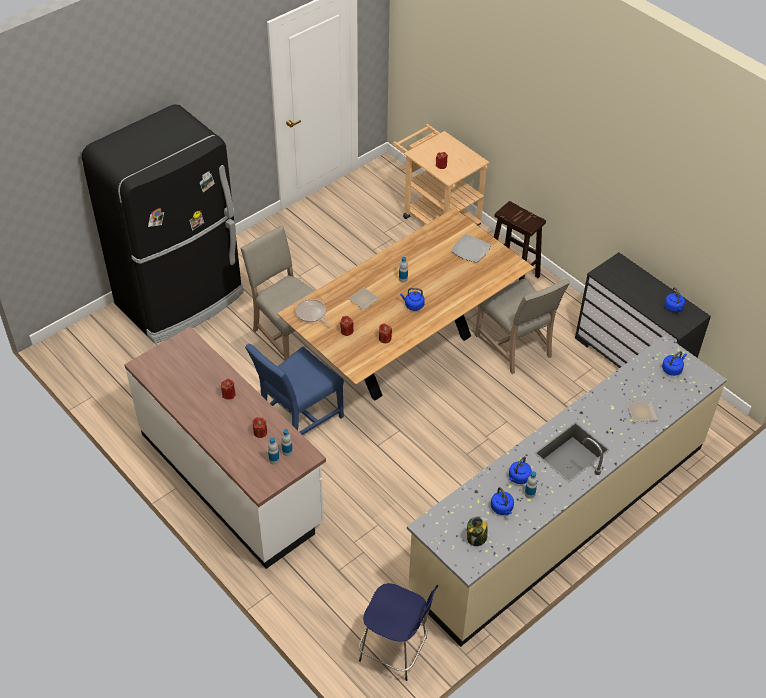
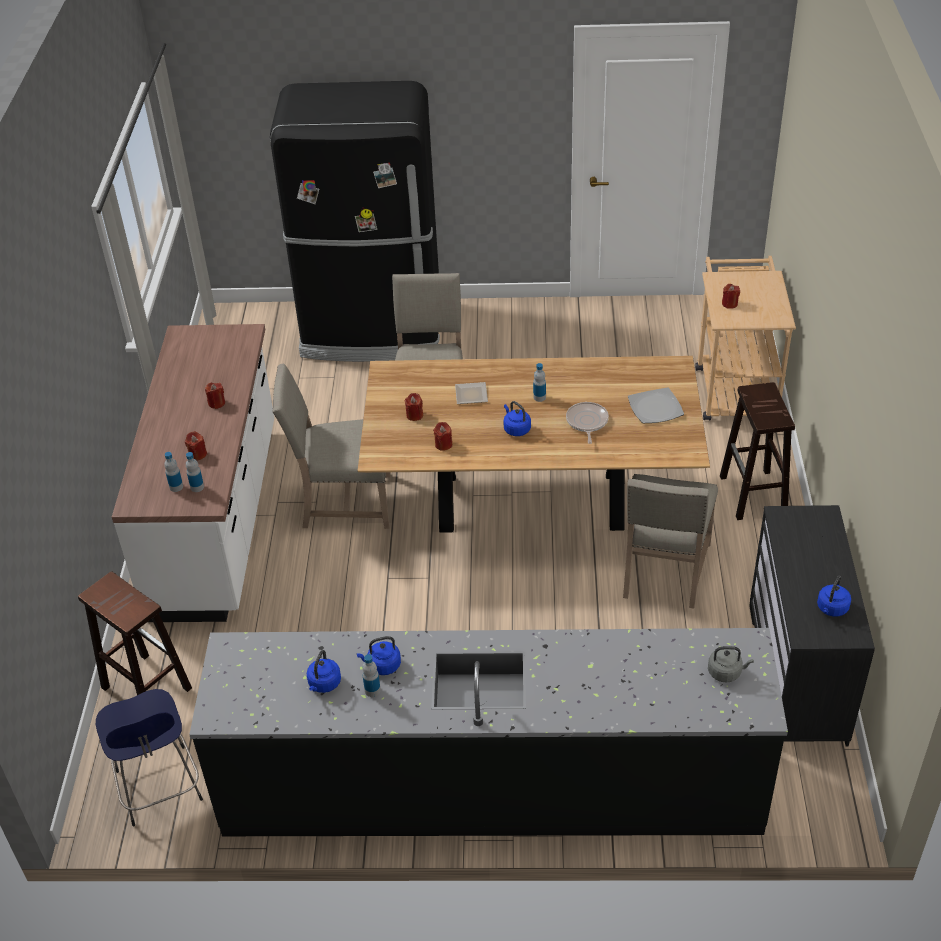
camera: 45 degrees right, 5 degrees down
(298, 419) = (343, 503): blue chair -> beige chair
(312, 314) = (402, 380): frying pan -> frying pan (587, 422)
(315, 604) = (145, 687): none -> brown stool
(476, 538) = (259, 694): jar -> none
(560, 516) = (491, 785): beige counter -> black counter
(640, 412) = (619, 693): plate -> none
(672, 369) = (726, 672): blue kettle -> grey kettle

